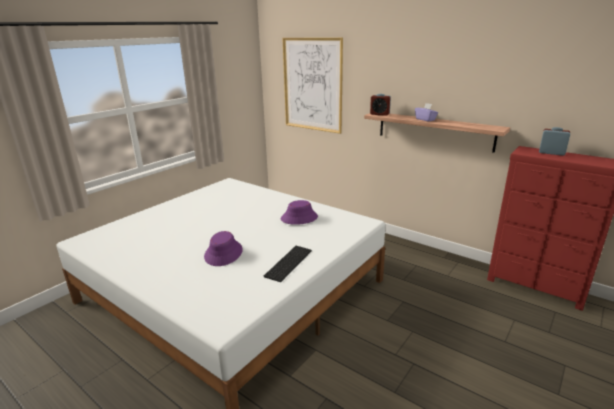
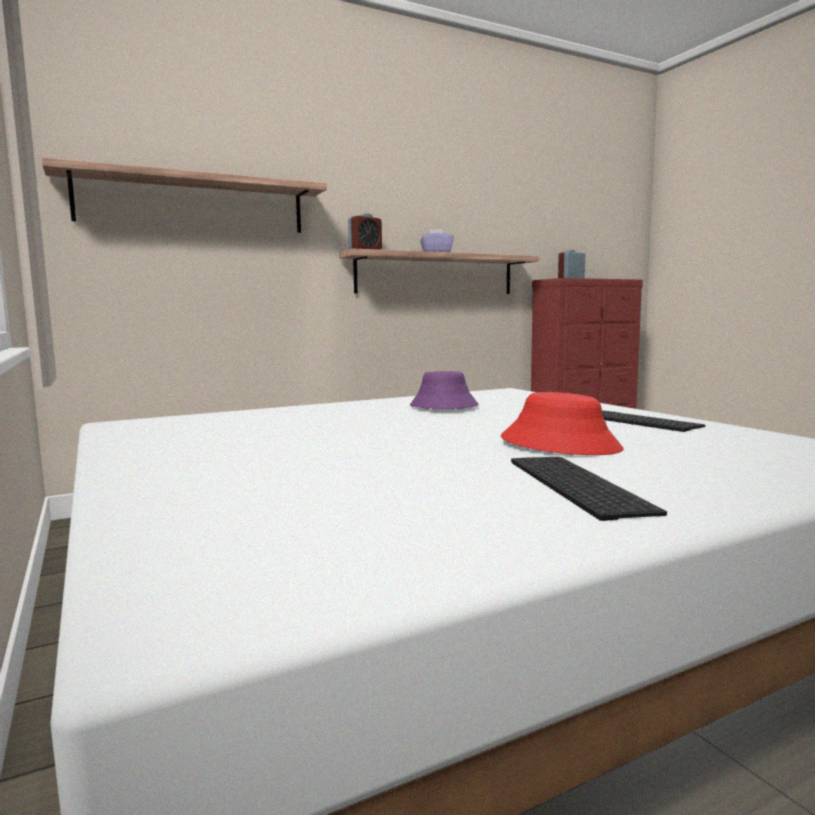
camera: 65 degrees left, 15 degrees down
(165, 262) = (572, 484): none -> keyboard
(223, 253) = (560, 444): purple hat -> red hat
(312, 85) = (193, 203): picture -> shelf

